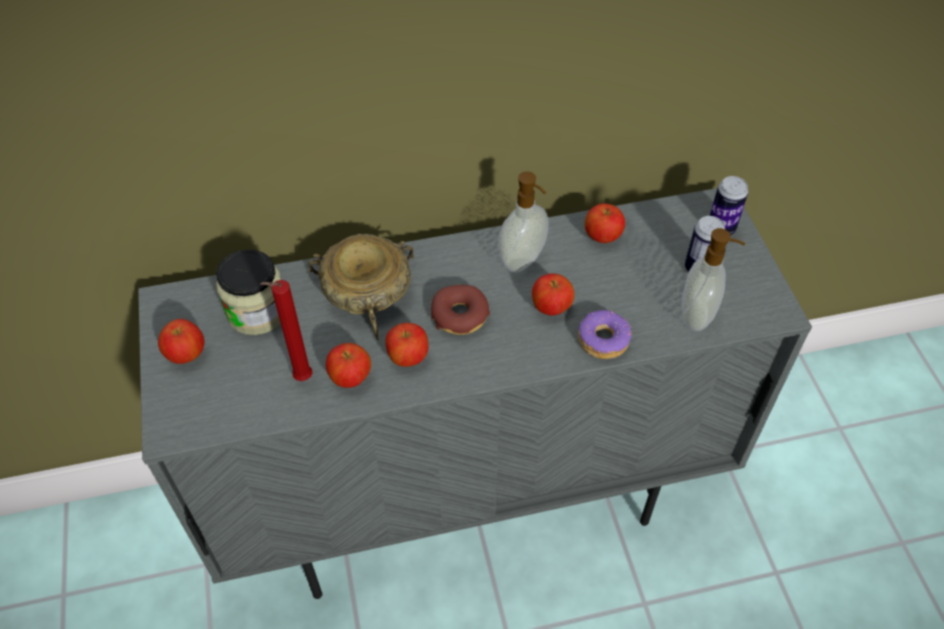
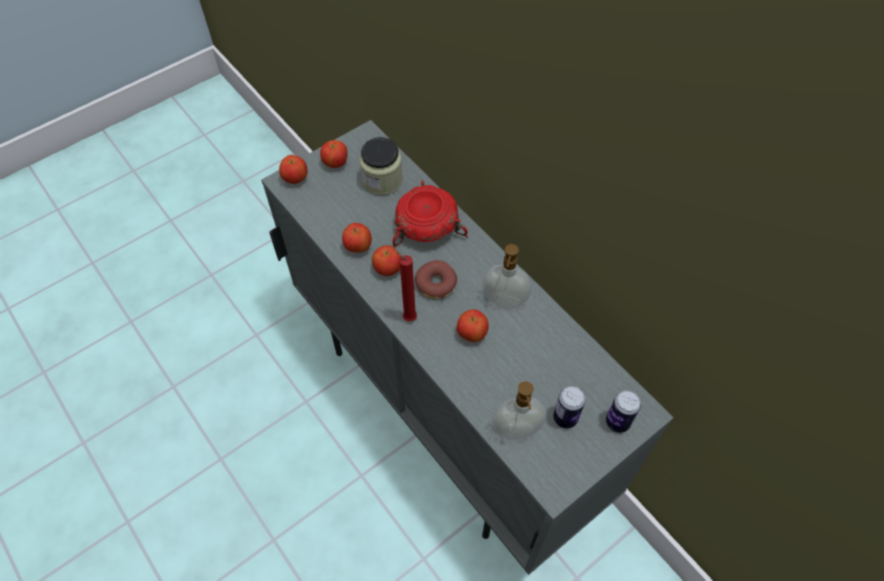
camera: 65 degrees right, 5 degrees up
(300, 379) = (345, 223): red candle -> red candle (408, 317)
(365, 291) = (428, 225): beige bowl -> red bowl
(602, 236) = (557, 342): apple -> apple (295, 179)
(603, 340) = (460, 375): donut -> none

